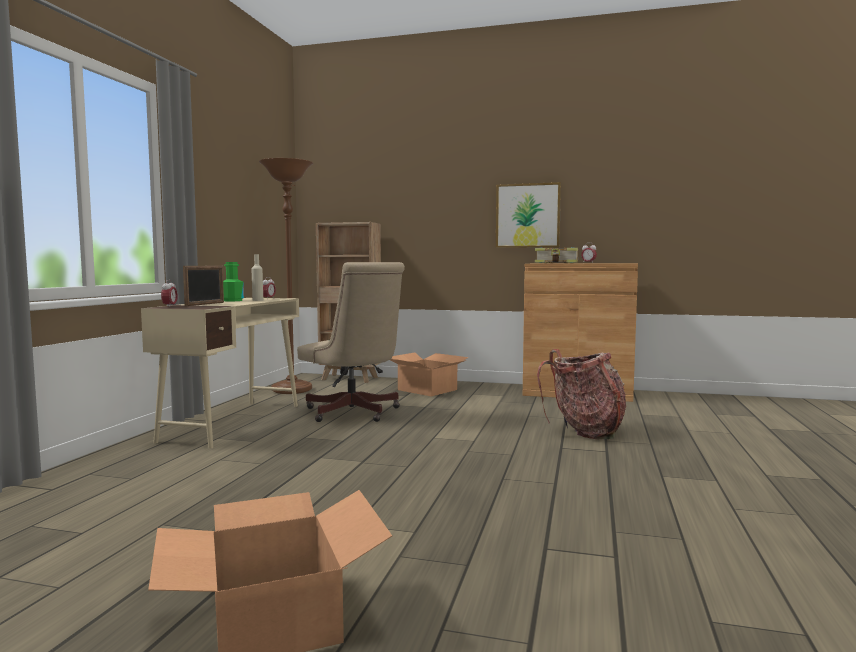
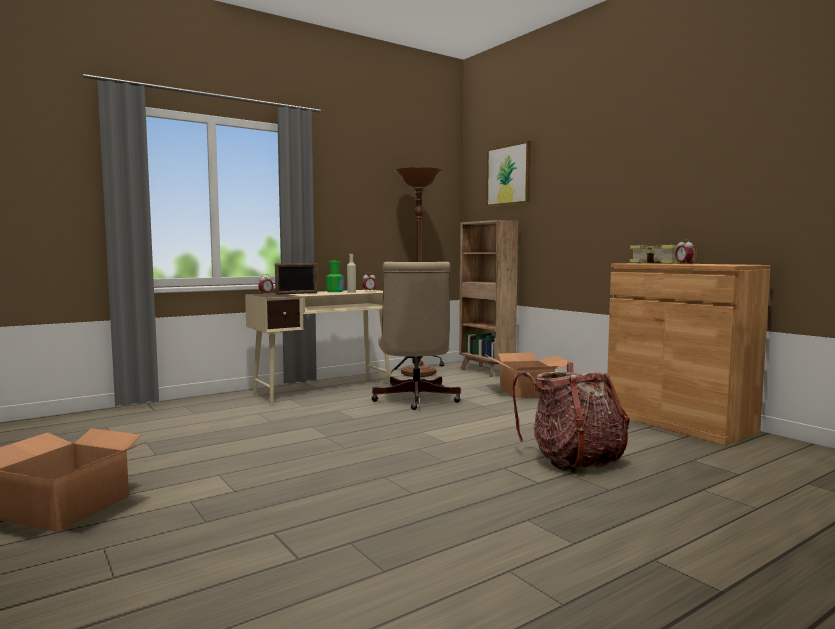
camera: 40 degrees right, 0 degrees up
(528, 215) = (650, 207): picture -> picture (509, 175)

